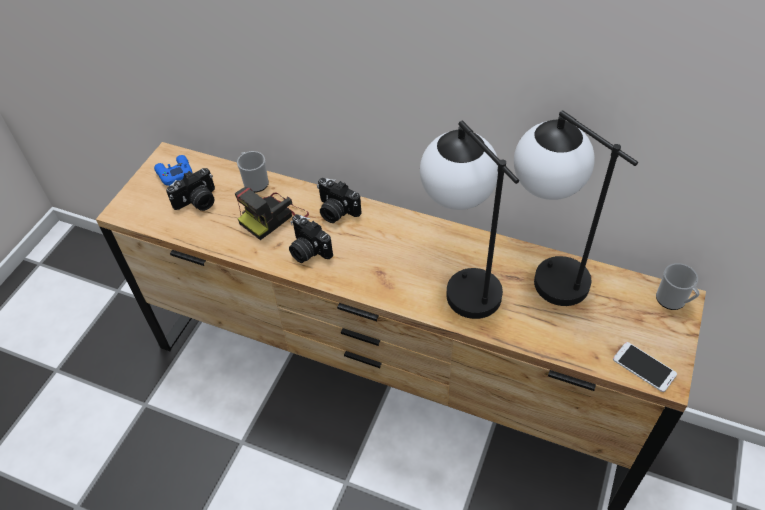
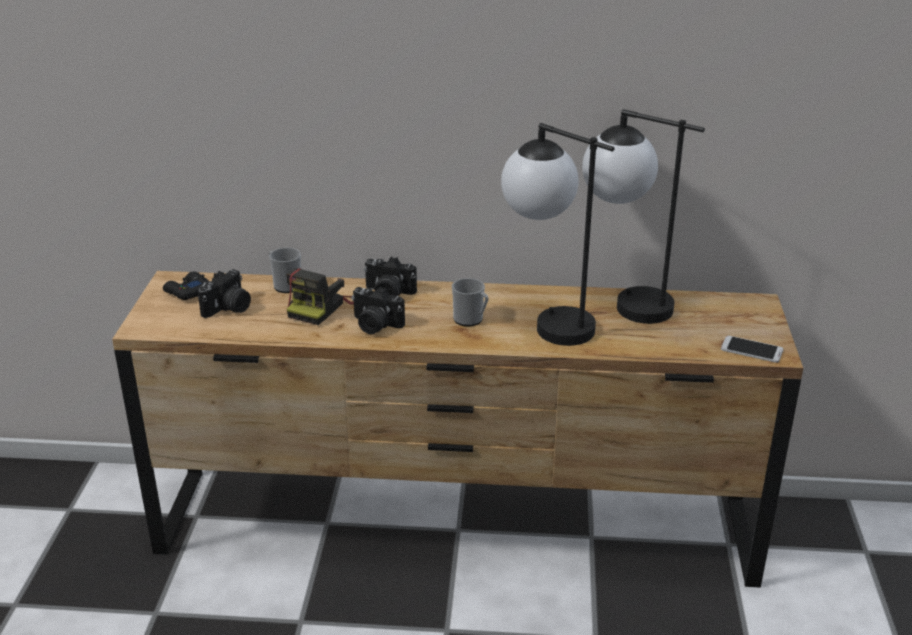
camera: 20 degrees left, 20 degrees down
(174, 173) = (187, 291): blue game controller -> black game controller
(673, 301) = (752, 304): mug -> mug (471, 320)

